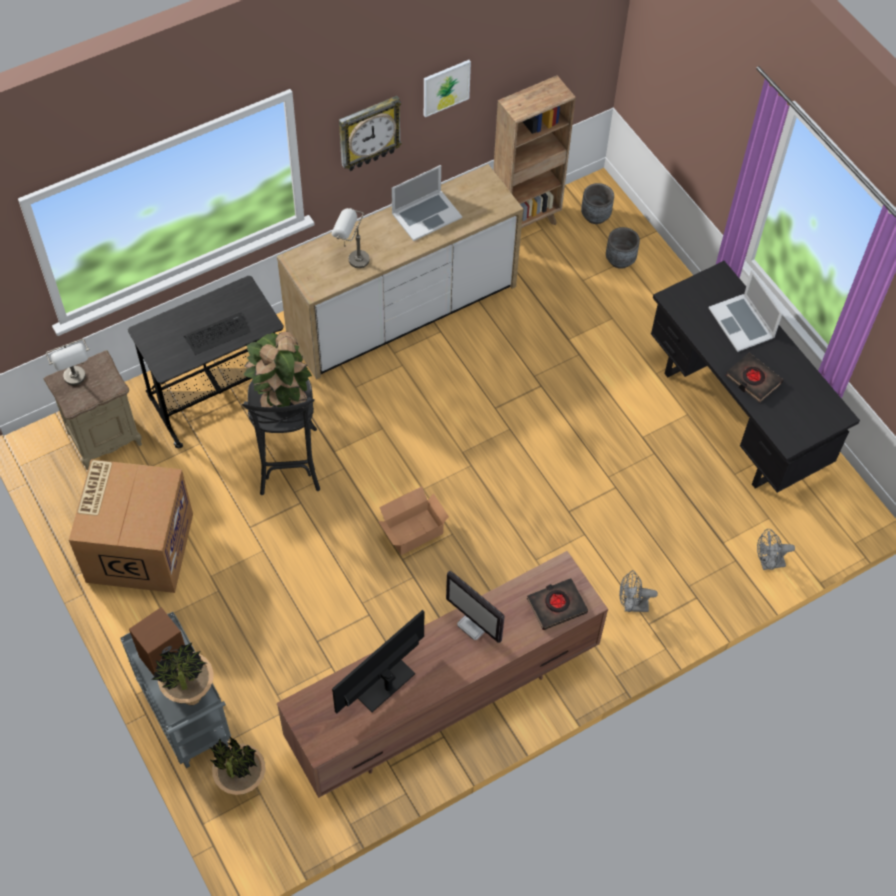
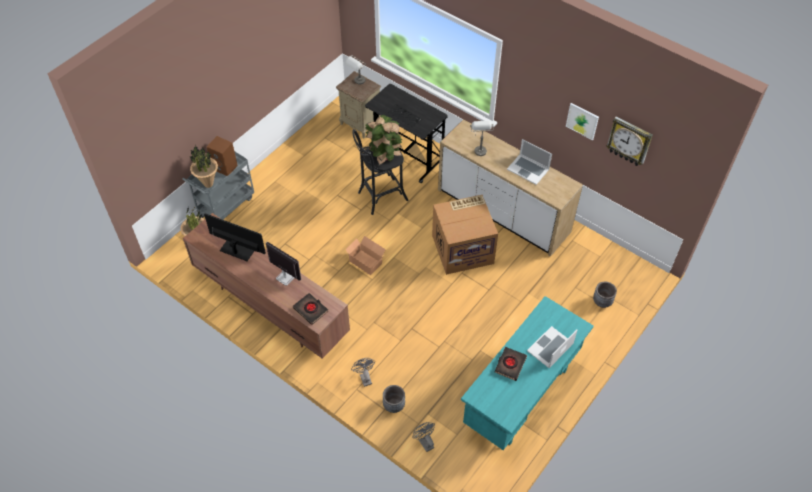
camera: 70 degrees right, 5 degrees down
(139, 546) = (308, 158): cardboard box -> cardboard box (463, 248)
(368, 133) = (535, 105): wall clock -> wall clock (629, 141)
(475, 624) = (285, 277): monitor -> monitor turned 105 degrees clockwise
(526, 222) = (599, 247): brown bookcase -> none
(595, 216) = (627, 279): grey planter -> grey planter (394, 405)
(735, 417) = (521, 396): black desk -> turquoise desk

